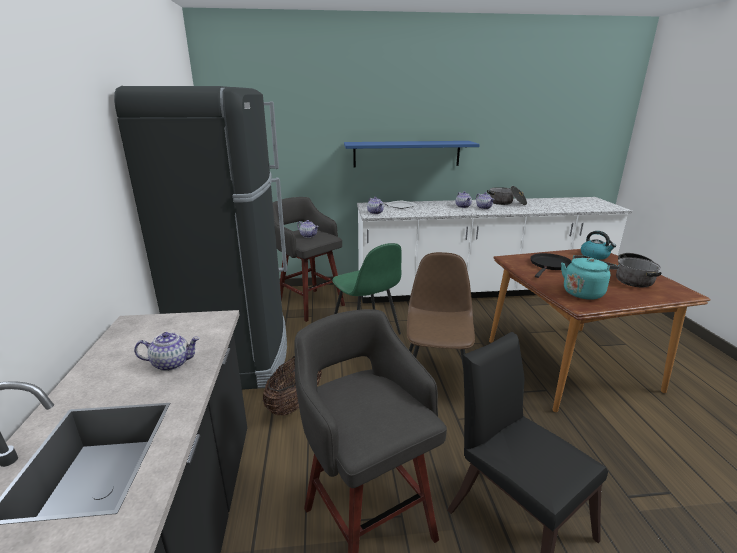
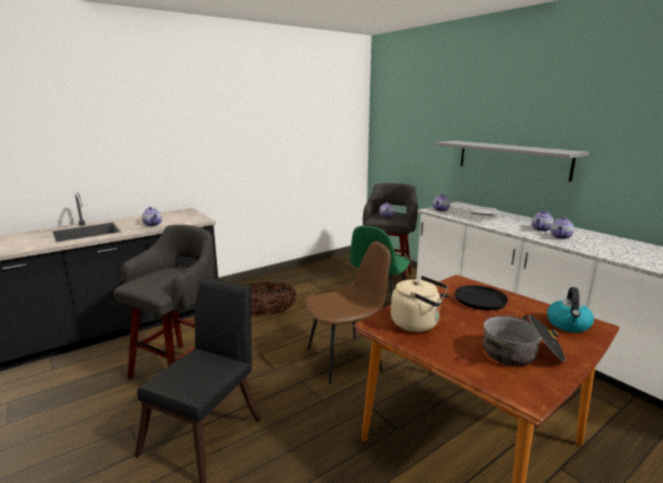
camera: 60 degrees right, 5 degrees down
(239, 355) = (296, 281): black fridge -> none
(407, 154) = (512, 159): blue shelf -> grey shelf
(506, 203) = (615, 243): cooking pot -> none
(584, 292) = (418, 324): turquoise kettle -> beige kettle

